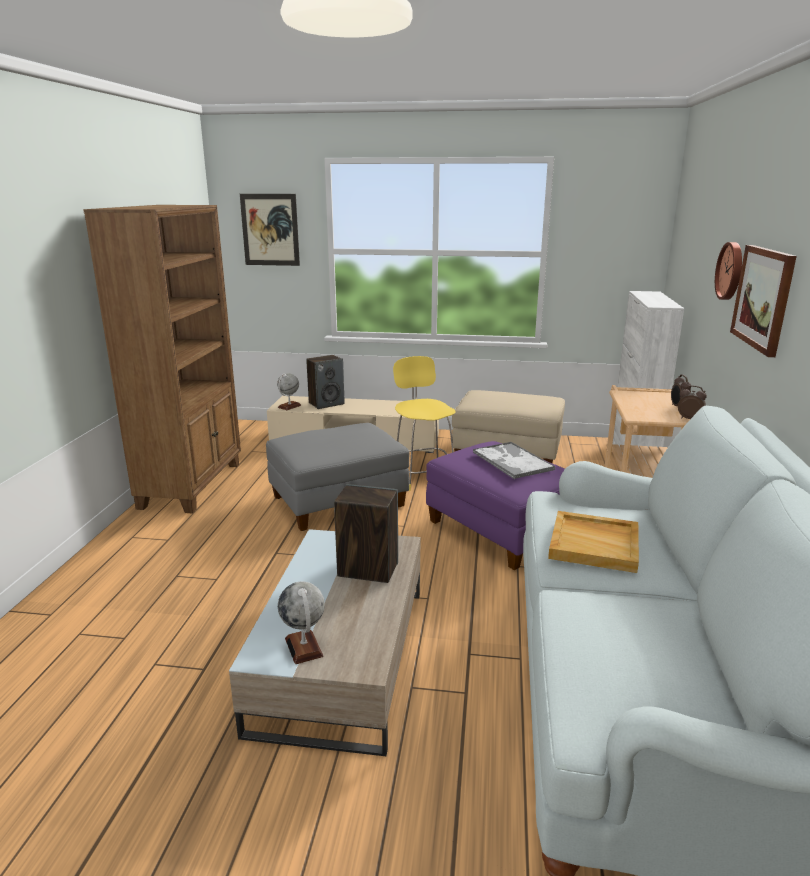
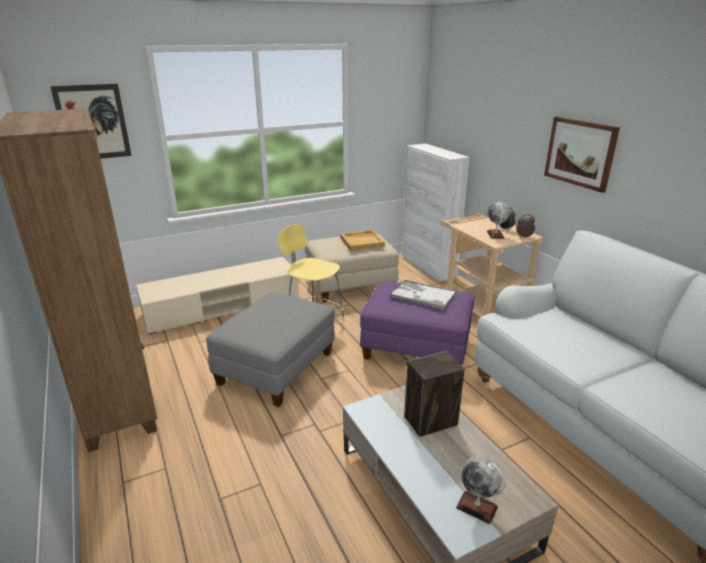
camera: 35 degrees left, 5 degrees up
(289, 406) = (159, 294): globe -> globe (495, 235)
(326, 403) = (191, 282): speaker -> none
(595, 544) = (573, 344): beige tray -> beige tray (362, 242)
(731, 271) = (530, 133): wall clock -> none

